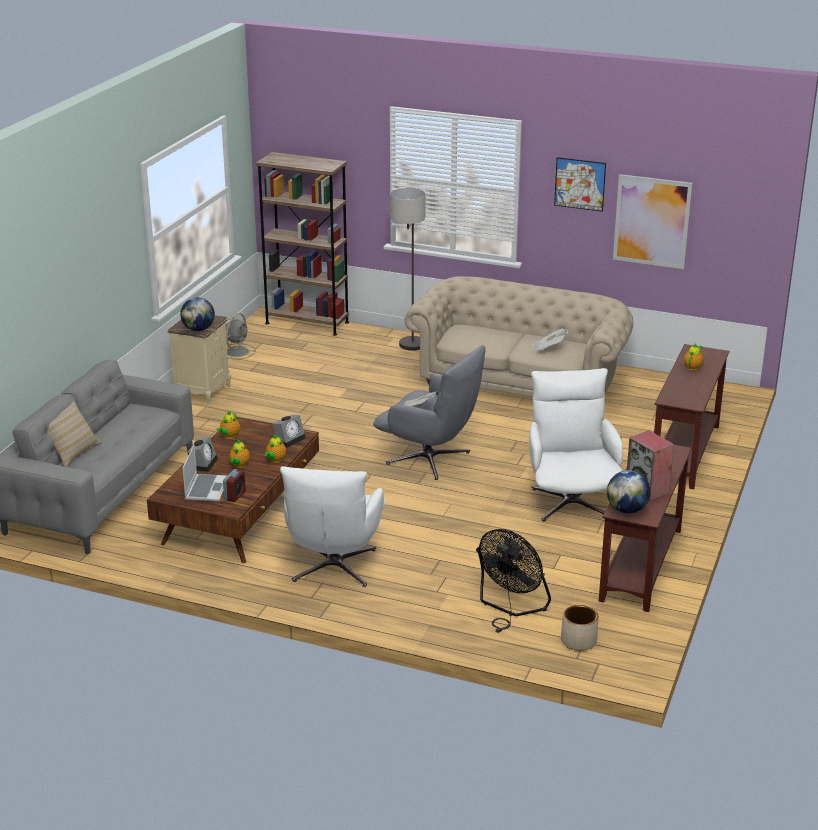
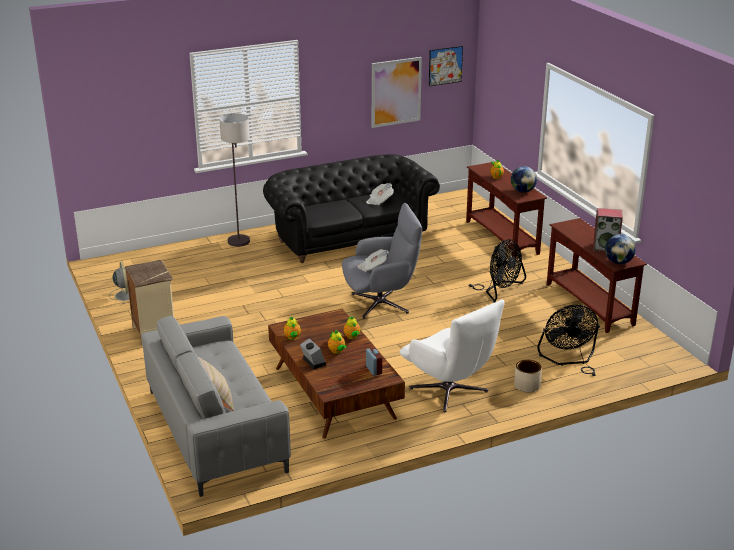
camera: 45 degrees left, 0 degrees up
(198, 329) = (158, 275): globe -> globe (522, 191)
(206, 488) = (347, 375): laptop -> none
(290, 439) = (335, 320): alarm clock -> none
(307, 323) = (139, 256): brown bookcase -> none
(521, 383) = (347, 237): beige sofa -> black sofa
(570, 502) = (498, 290): white armchair -> black fan
(578, 641) = (635, 357): beige planter -> beige planter (527, 386)
(580, 184) = (344, 78): picture -> picture (445, 66)

